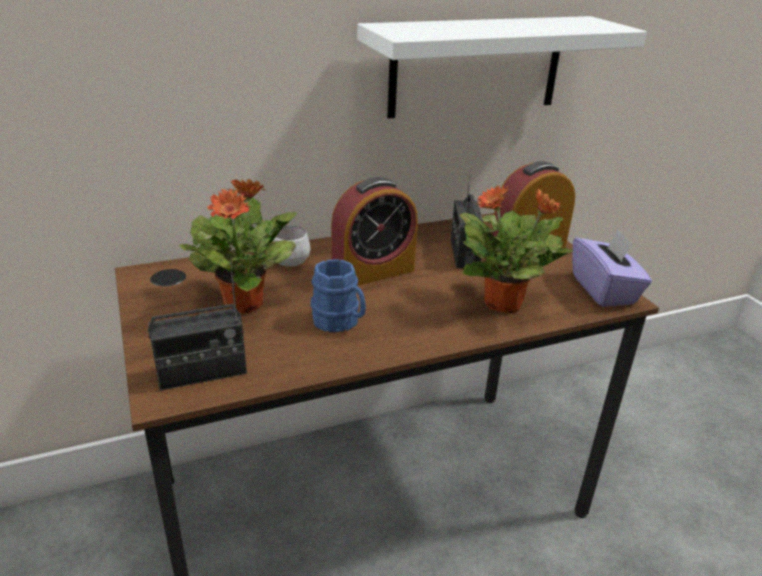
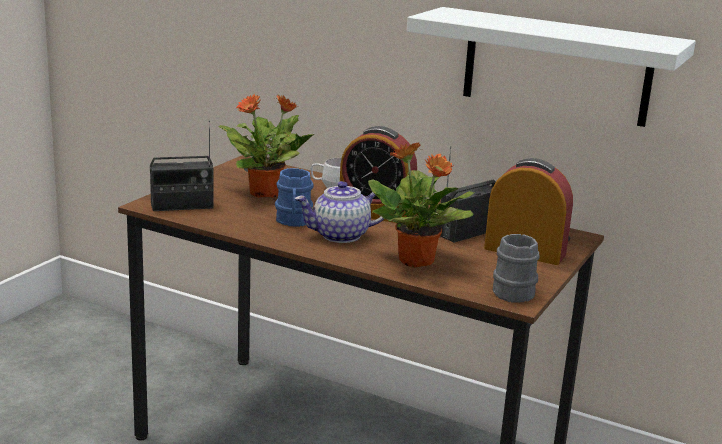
camera: 50 degrees right, 10 degrees down
(202, 373) = (182, 206): radio -> radio turned 45 degrees counterclockwise
(406, 314) = (340, 236): none -> teapot
(604, 290) = (517, 291): purple tissue box -> grey mug

